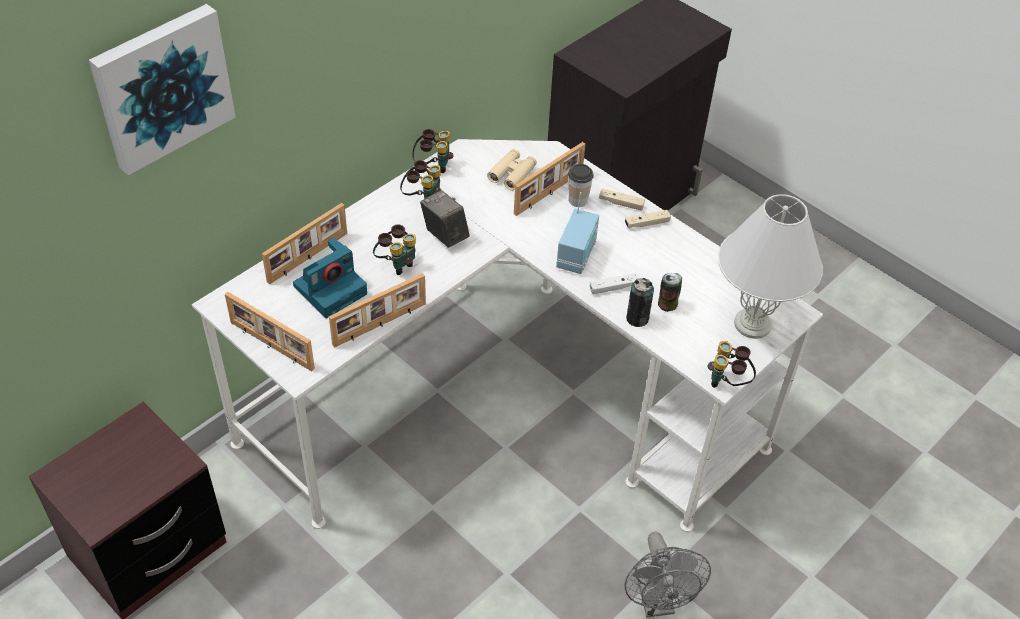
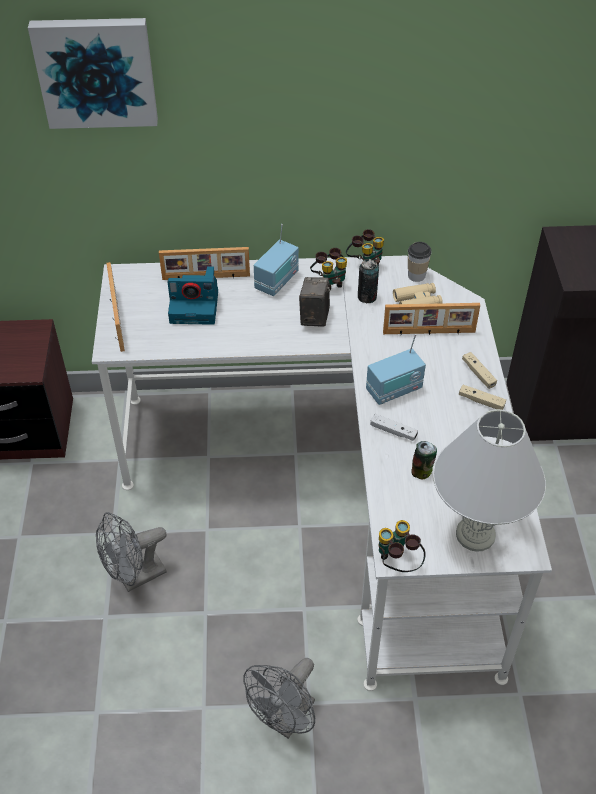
camera: 45 degrees right, 0 degrees up
(377, 224) = (277, 281): none -> radio
(380, 325) = (197, 350): picture frame -> none
(396, 263) = (258, 316): binoculars -> none
(416, 593) = (135, 577): none -> grey fan
(578, 200) = (445, 351): cup -> cup (416, 276)
(637, 319) = (384, 466): can -> can (367, 297)

